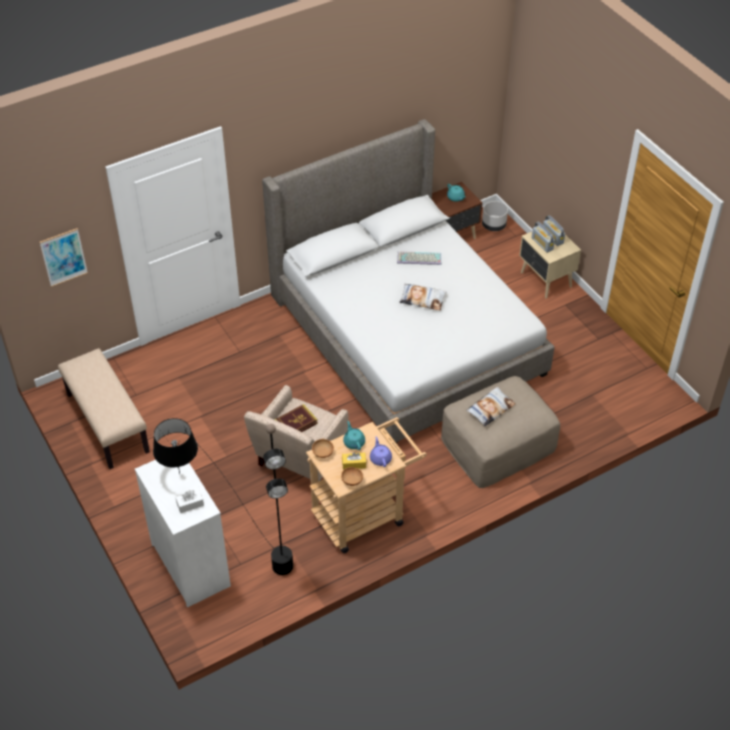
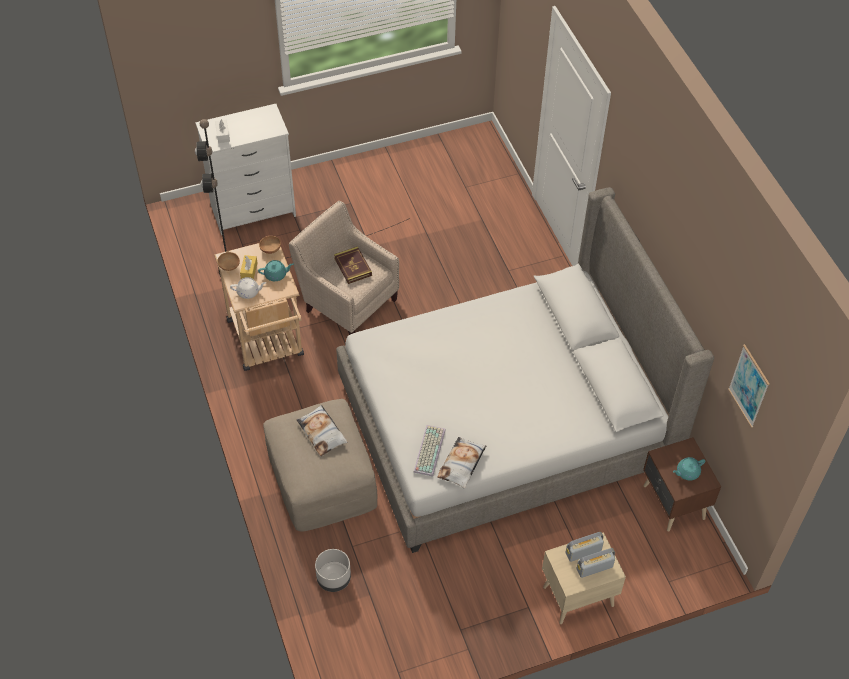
camera: 100 degrees right, 5 degrees up
(63, 257) = (521, 40): picture -> picture (749, 386)
(106, 423) = (434, 164): beige bench -> none
(179, 473) = (259, 130): black table lamp -> none
(380, 458) = (248, 292): purple teapot -> white teapot
(418, 259) = (553, 392): keyboard -> keyboard (428, 450)
(422, 299) = (483, 383): pillow -> pillow (462, 464)
(494, 226) = (691, 559): grey planter -> grey planter (333, 578)

